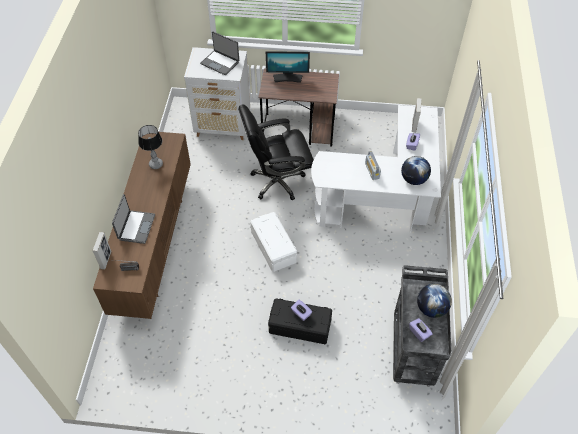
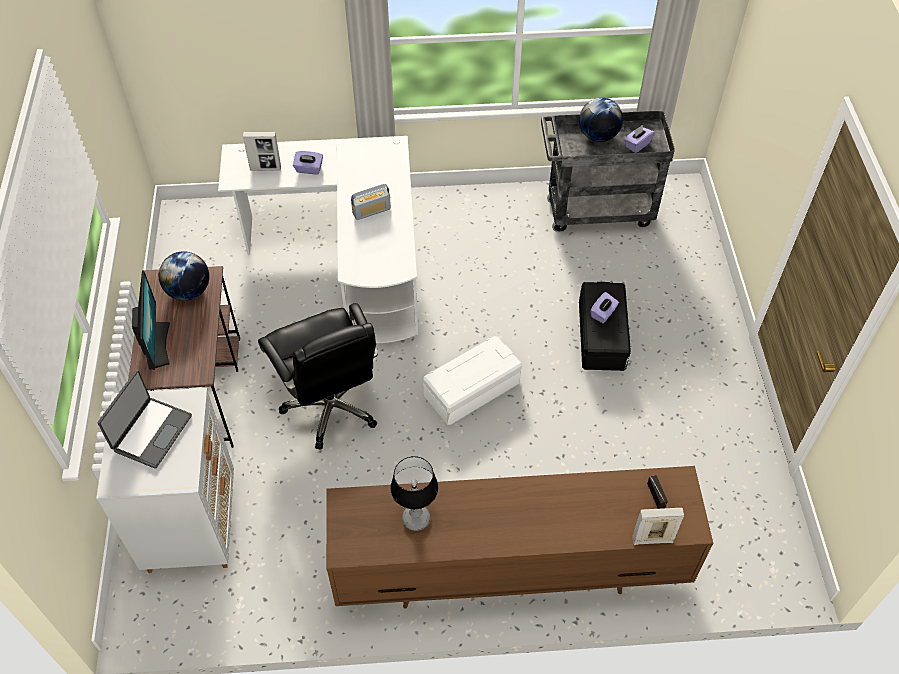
camera: 100 degrees left, 0 degrees up
(136, 227) = (570, 511): laptop -> none
(413, 179) = (380, 164): globe -> globe (189, 291)

